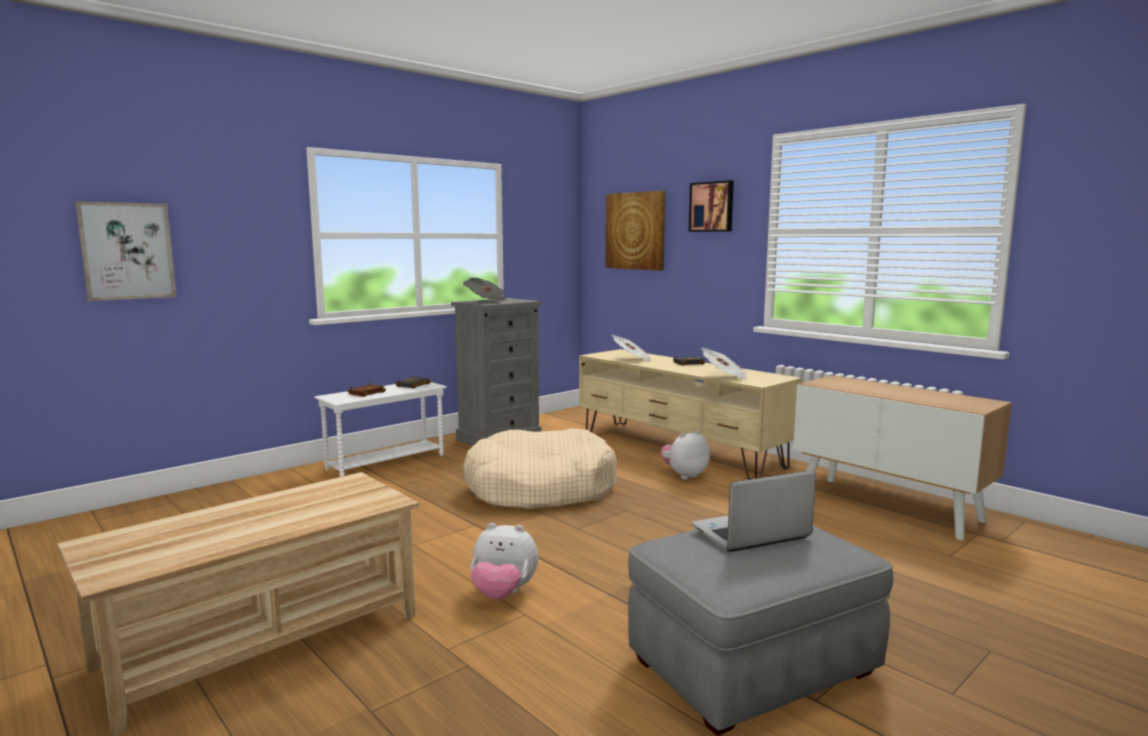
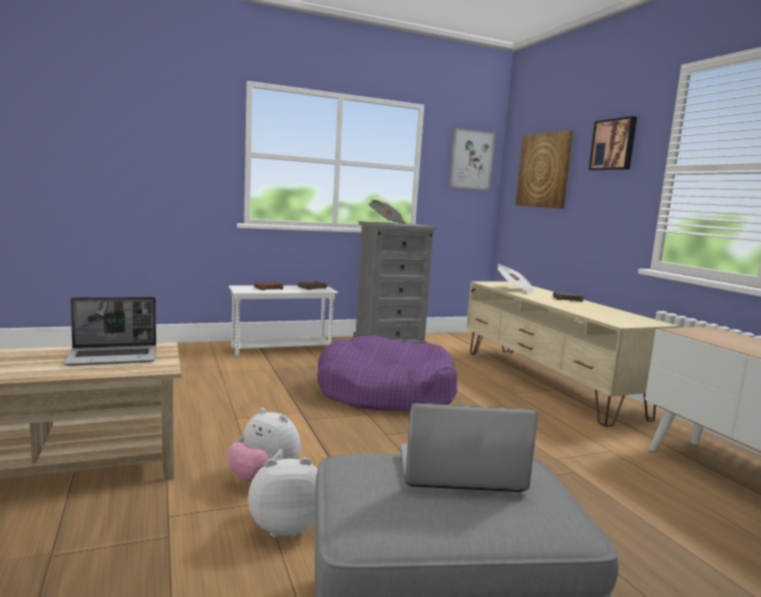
camera: 20 degrees right, 0 degrees up
(127, 251) = (97, 154): picture -> picture (471, 159)
(323, 499) = (114, 357): none -> laptop
(540, 488) = (385, 392): beige dog bed -> purple dog bed
(684, 475) = (532, 407): plush toy -> plush toy (285, 526)
(725, 377) = (590, 314): newspaper -> none

